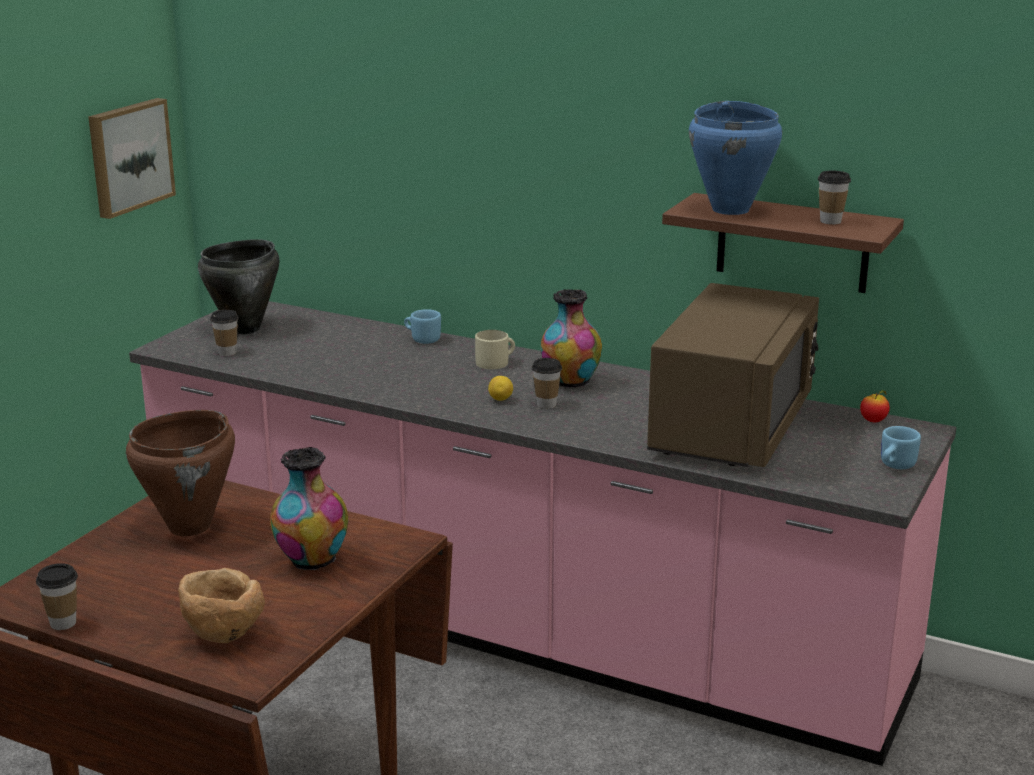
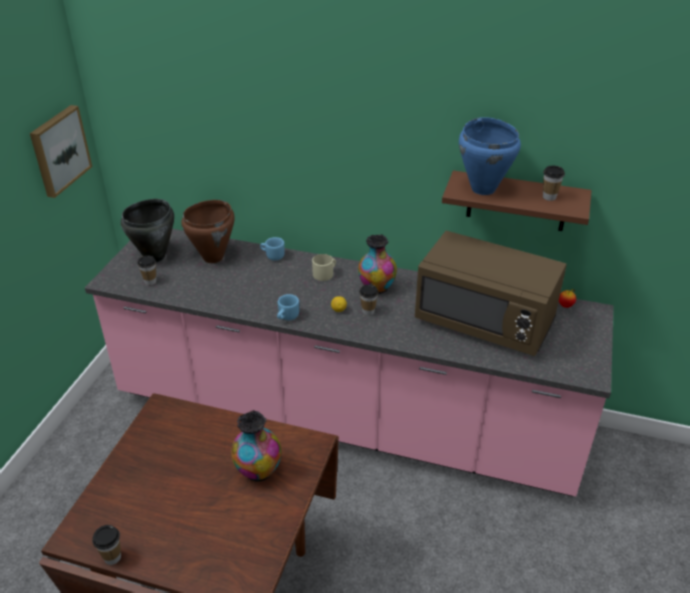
camera: 10 degrees left, 15 degrees up
(190, 527) = (170, 449): brown cooking pot -> brown cooking pot (213, 257)
(223, 635) = (222, 553): brown bowl -> none
(730, 428) = (485, 322): brown microwave -> brown microwave turned 105 degrees clockwise
(894, 466) = (590, 346): blue mug -> blue mug (286, 317)

